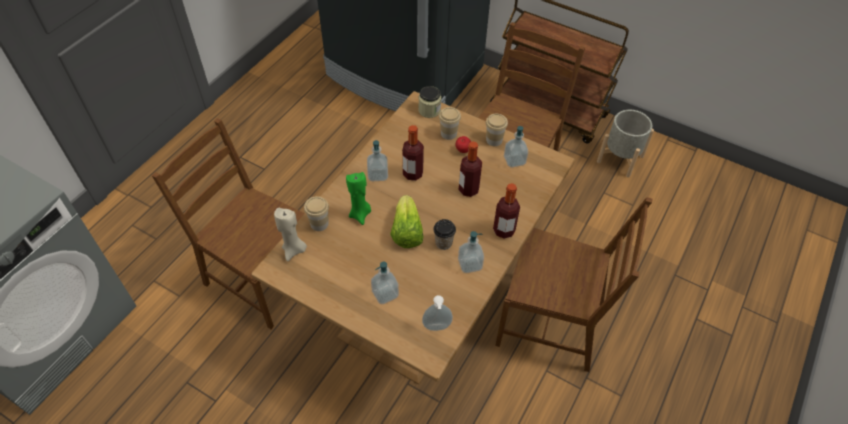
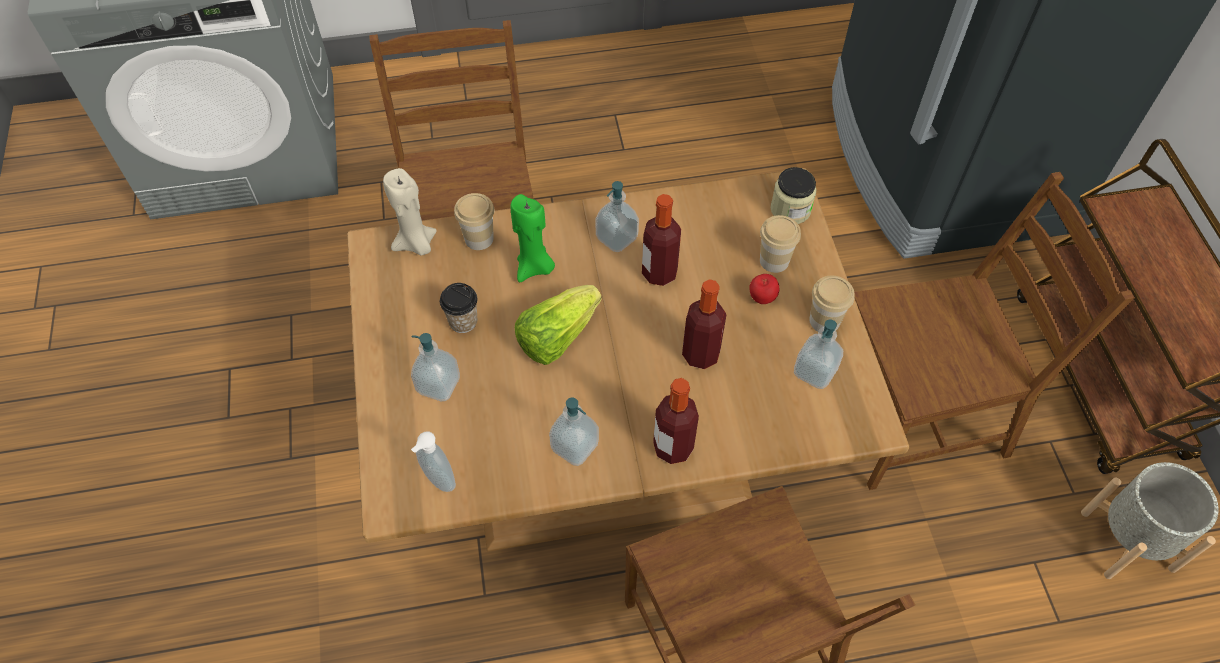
camera: 50 degrees right, 5 degrees up
(443, 243) = (580, 390): cup -> cup (463, 321)

